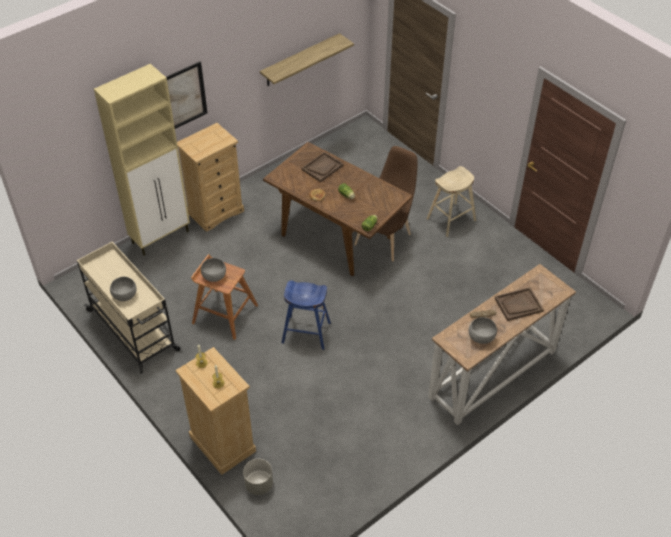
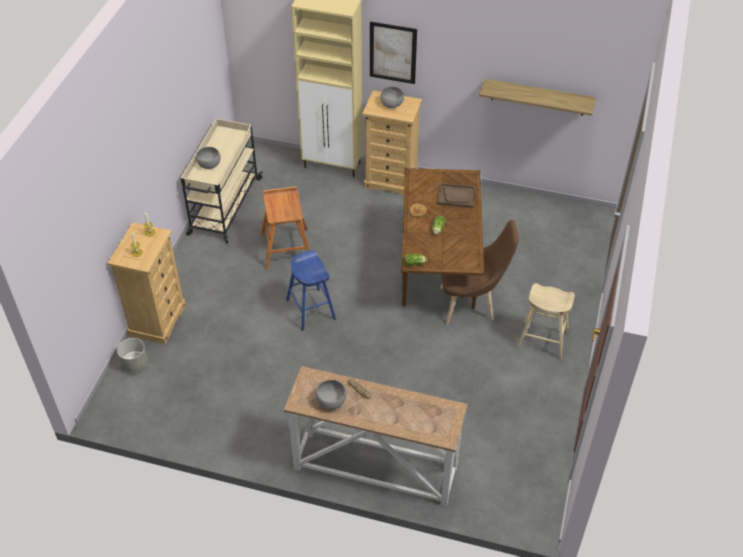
camera: 55 degrees right, 0 degrees up
(214, 276) = (279, 204): grey bowl -> grey bowl (391, 104)
(518, 305) = (395, 411): brown tray -> none

